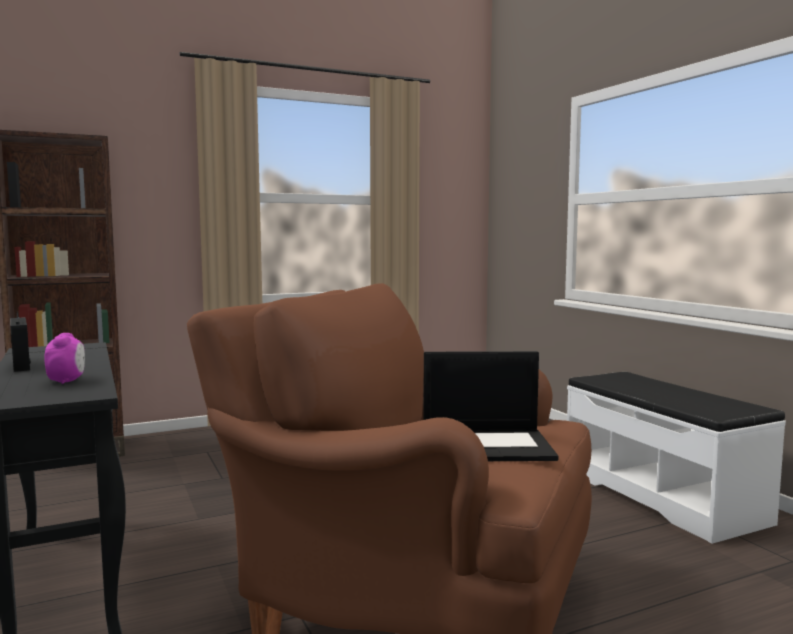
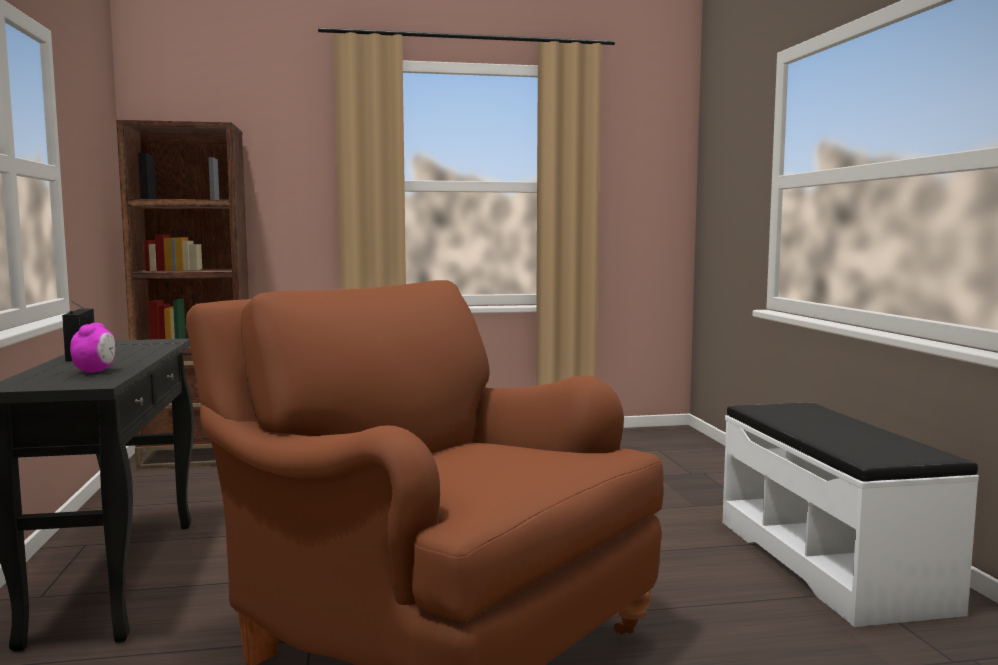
camera: 15 degrees right, 0 degrees up
(487, 446) = (496, 468): laptop -> none

